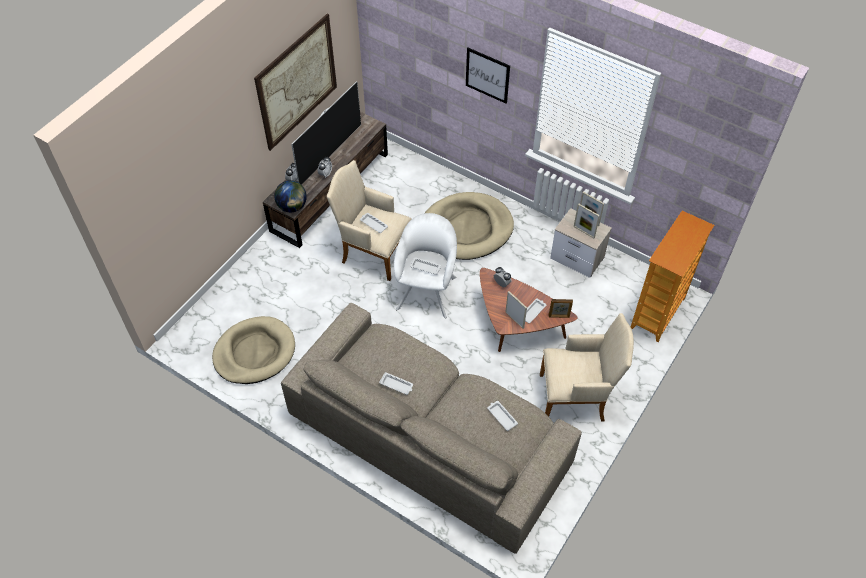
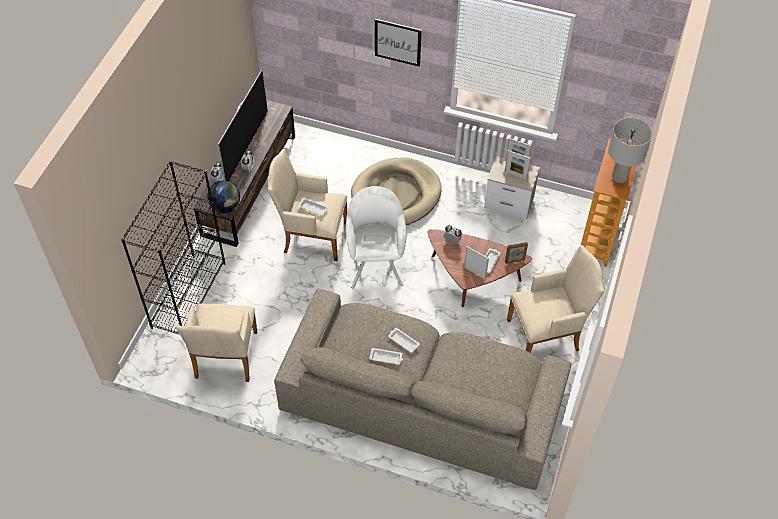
camera: 15 degrees left, 0 degrees up
(241, 284) = (188, 294): none -> black bookcase
(254, 352) = (225, 359): beige dog bed -> beige armchair
(297, 82) = (211, 81): picture -> none
(501, 416) = (493, 365): white tray -> white tray (403, 341)
(681, 252) = (620, 177): none -> grey table lamp

